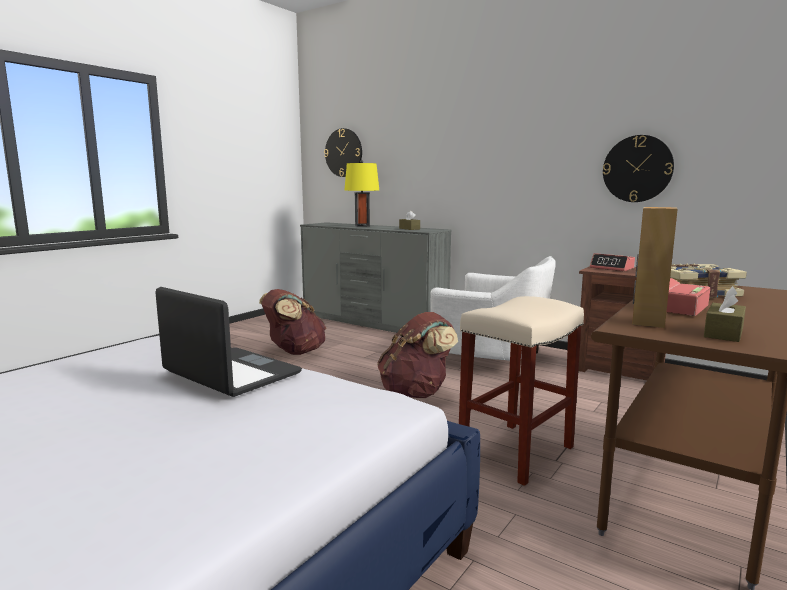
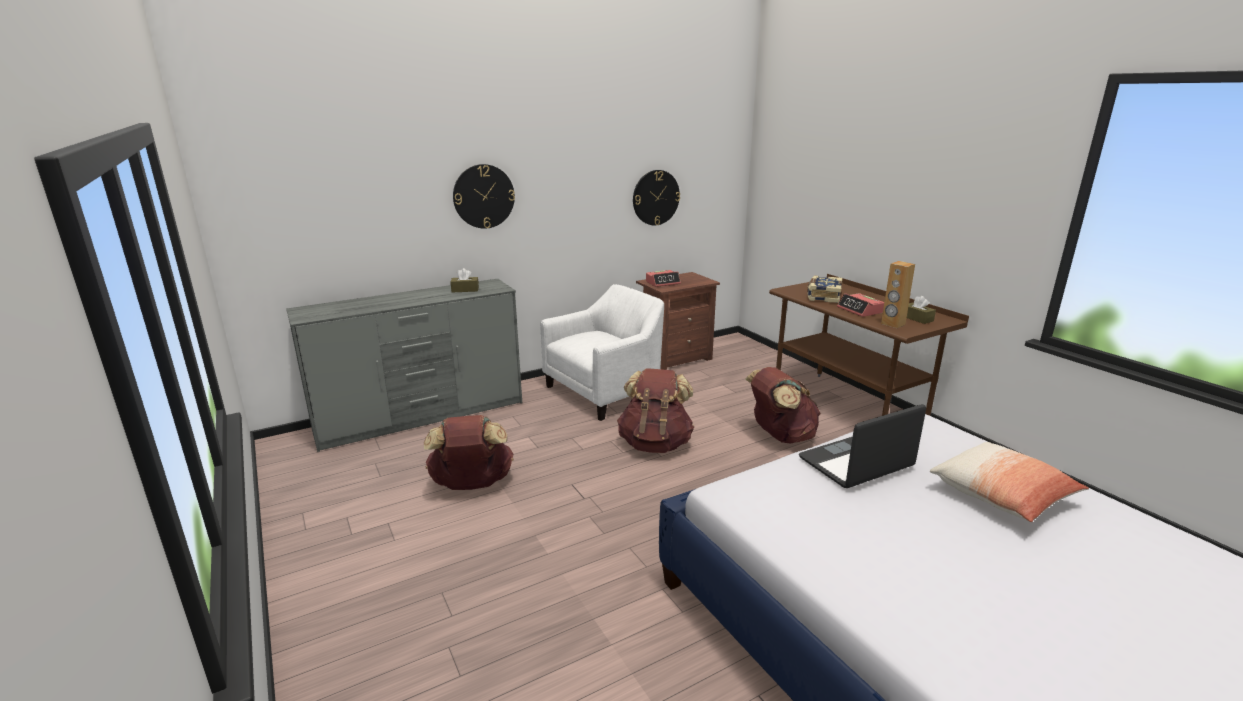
camera: 65 degrees left, 10 degrees up
(158, 453) = (1002, 496): none -> pillow
(343, 152) = (303, 200): wall clock -> wall clock (484, 196)
(362, 226) = (388, 300): yellow table lamp -> none
(516, 451) = (780, 436): beige stool -> brown backpack

